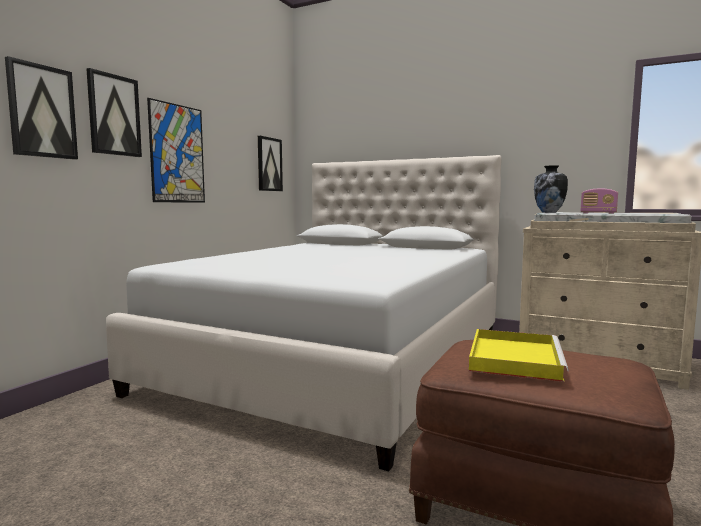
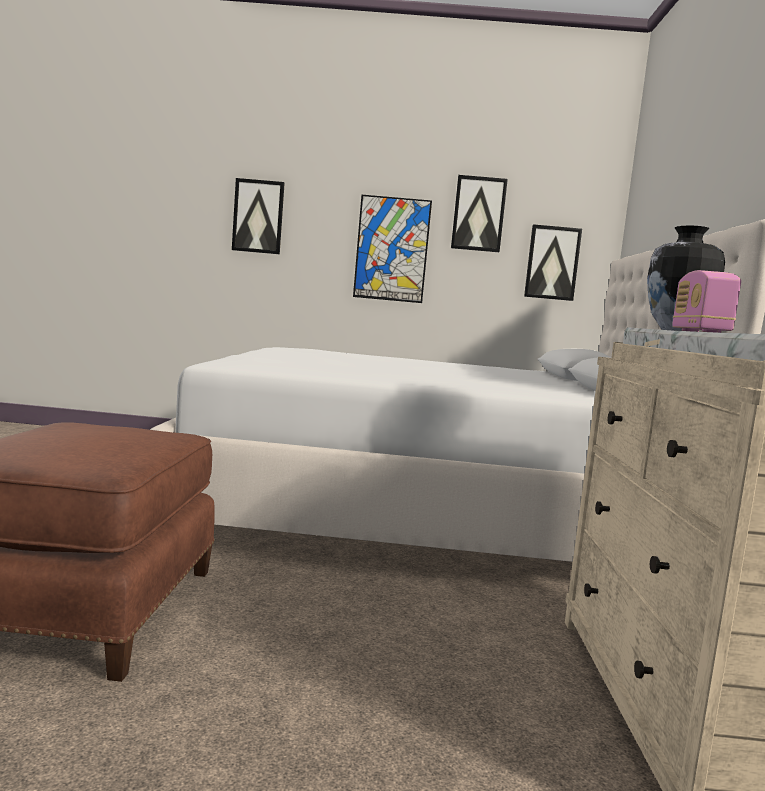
camera: 65 degrees right, 0 degrees up
(114, 115) = (322, 214): picture -> picture (478, 214)
(514, 358) = (94, 430): yellow tray -> none

